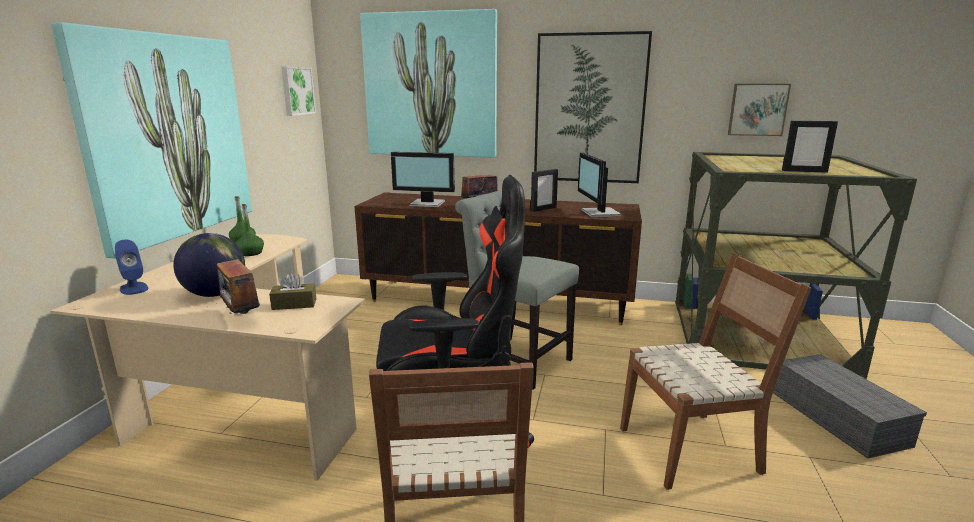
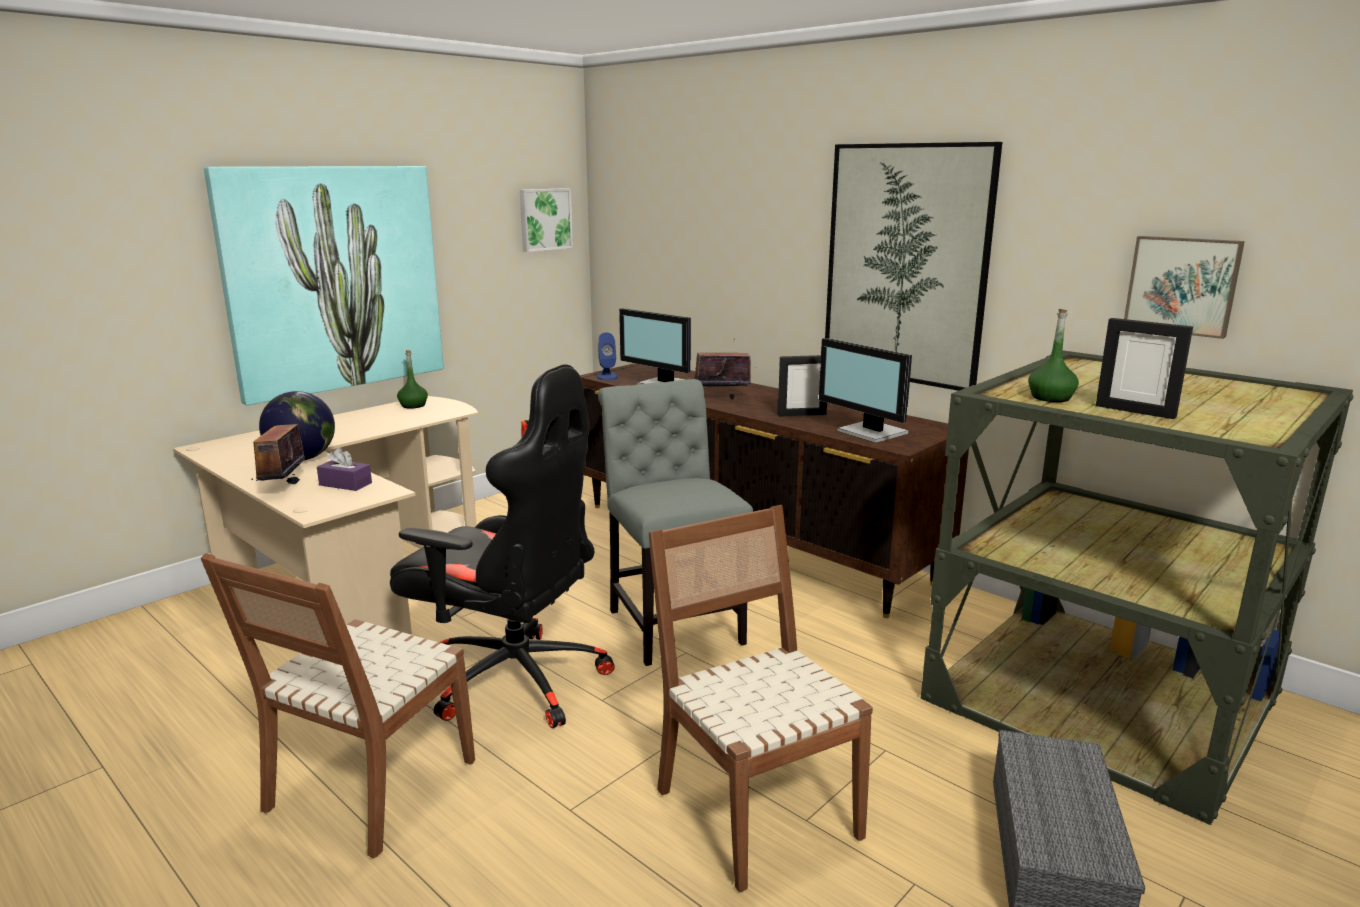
camera: 30 degrees right, 0 degrees up
(134, 288) = (254, 439): blue speaker -> blue speaker (607, 376)
(251, 253) = (400, 419): green bottle -> green bottle (1050, 398)
(294, 304) = (345, 484): brown tissue box -> purple tissue box
(431, 86) = (705, 217): picture -> none
(599, 213) = (871, 433): monitor -> monitor turned 60 degrees counterclockwise
(694, 449) = (754, 807): chair -> chair turned 135 degrees counterclockwise

